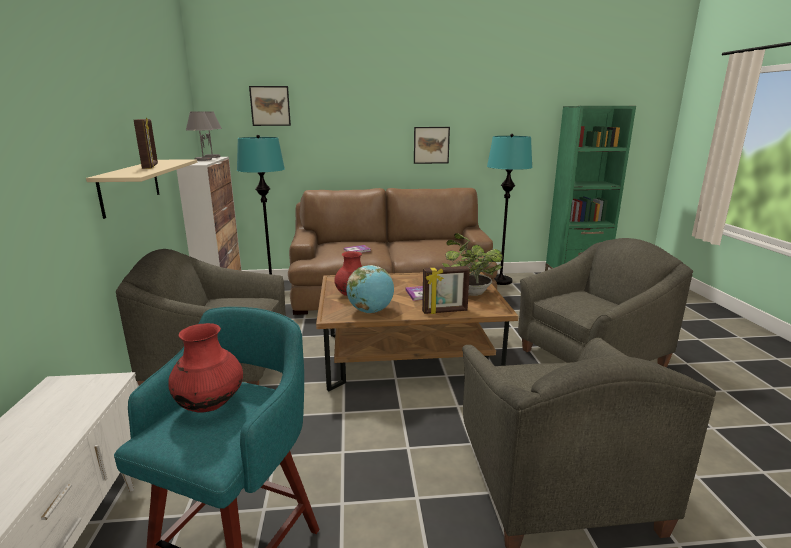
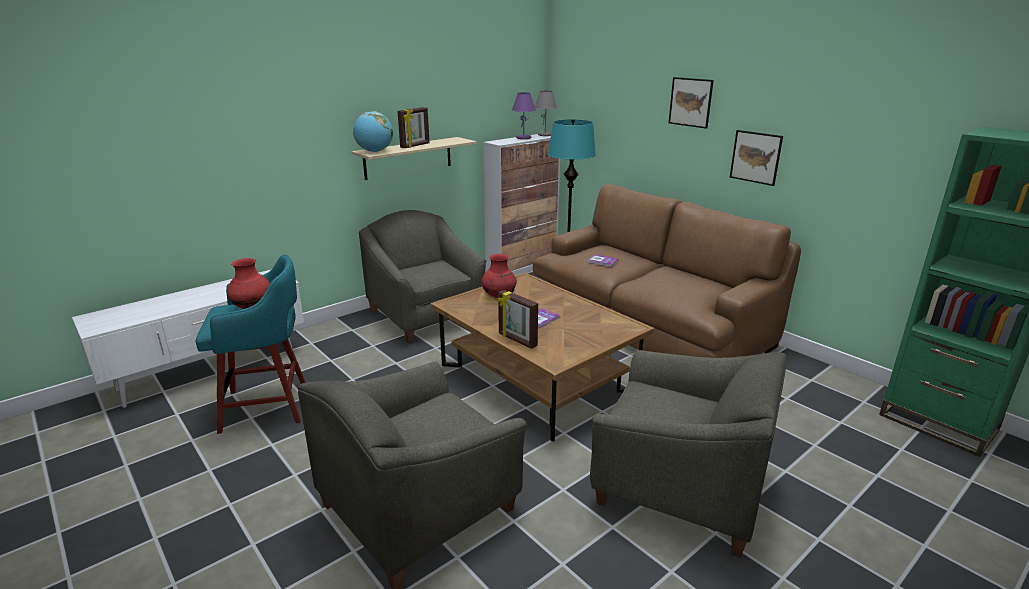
camera: 55 degrees right, 5 degrees up
(203, 160) = (523, 138): grey table lamp -> purple table lamp
(270, 106) = (600, 89): picture -> picture (690, 102)
(370, 311) = (477, 313): globe -> globe (375, 151)
(470, 292) = (581, 338): potted plant -> none
(500, 281) = (802, 370): turquoise floor lamp -> none

